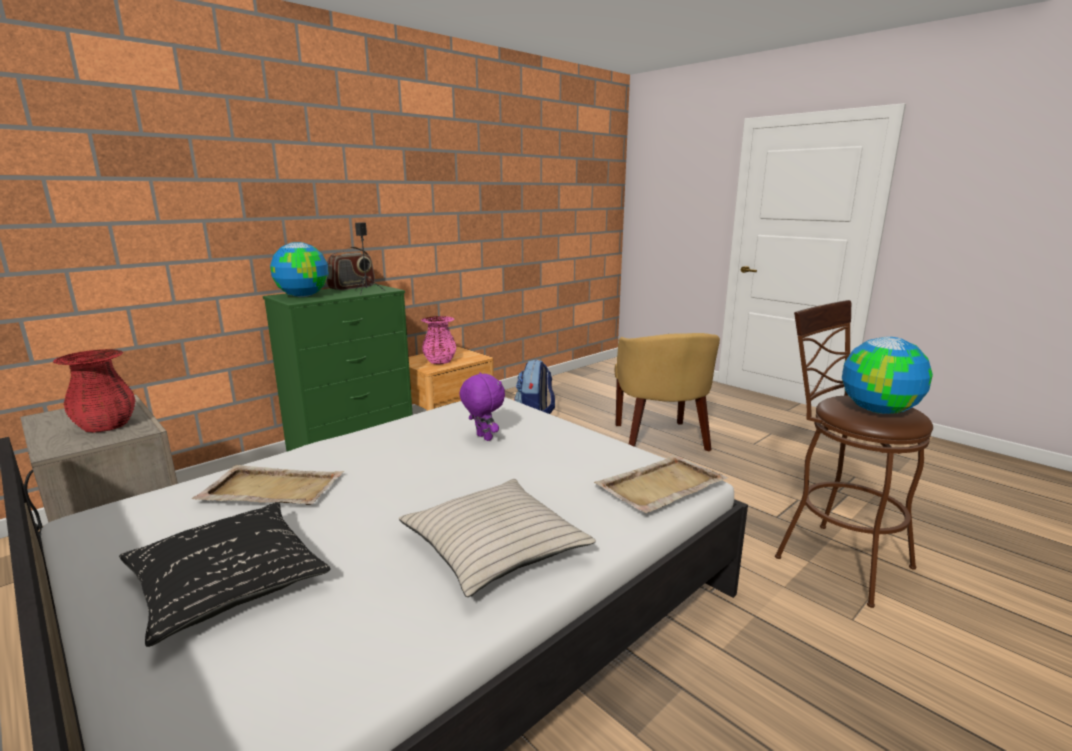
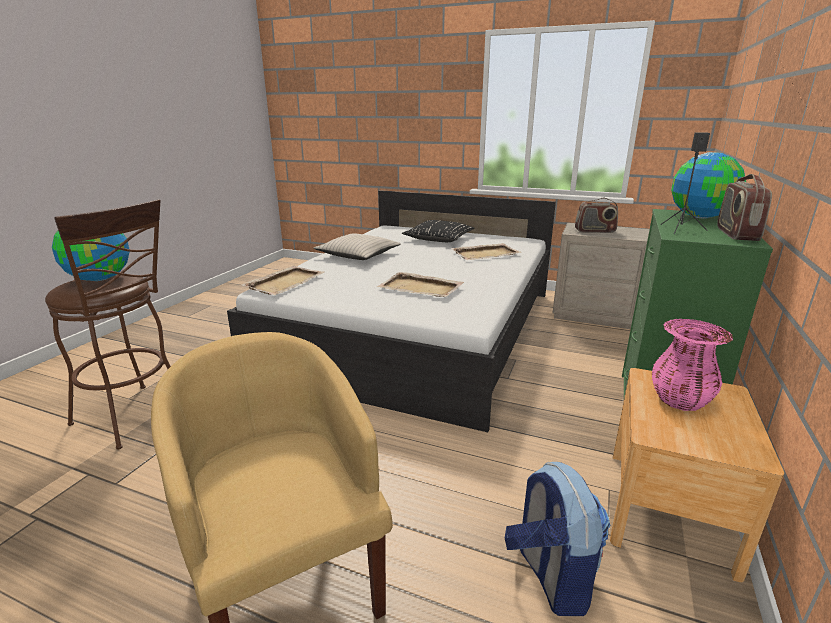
camera: 155 degrees right, 5 degrees up
(106, 426) = (595, 231): red vase -> radio
(483, 438) = (421, 288): purple plush toy -> beige tray

